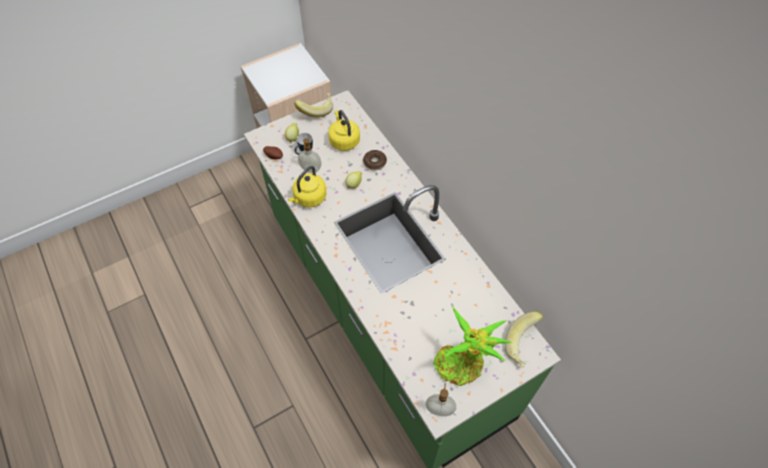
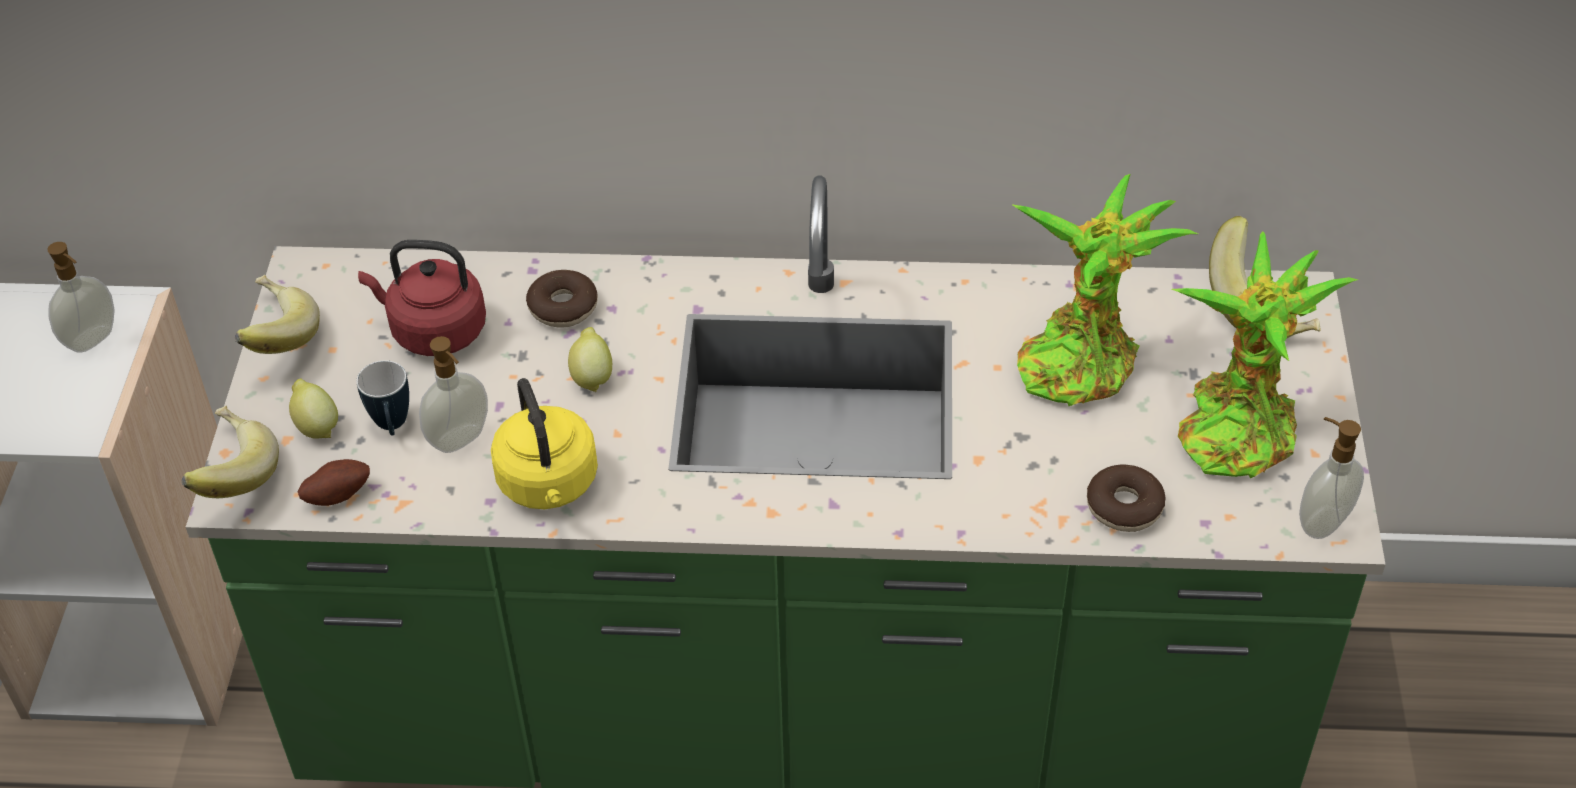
camera: 55 degrees left, 10 degrees down
(265, 131) = (228, 475): none -> banana
(301, 78) = (93, 340): none -> soap dispenser
(344, 140) = (434, 331): yellow kettle -> red kettle
(404, 346) = (1124, 506): none -> donut
(457, 303) = (1080, 359): none -> potted plant

